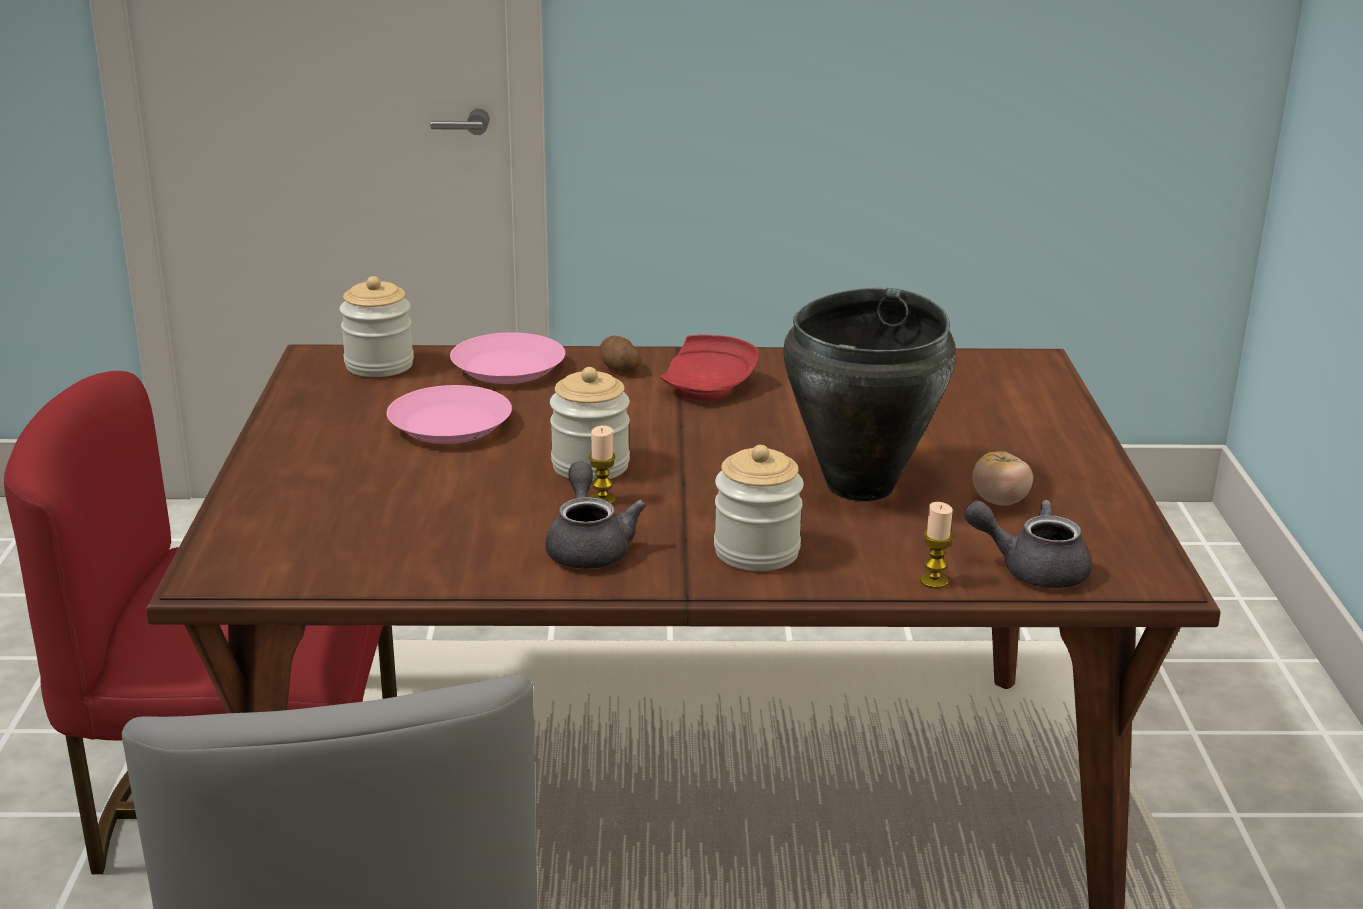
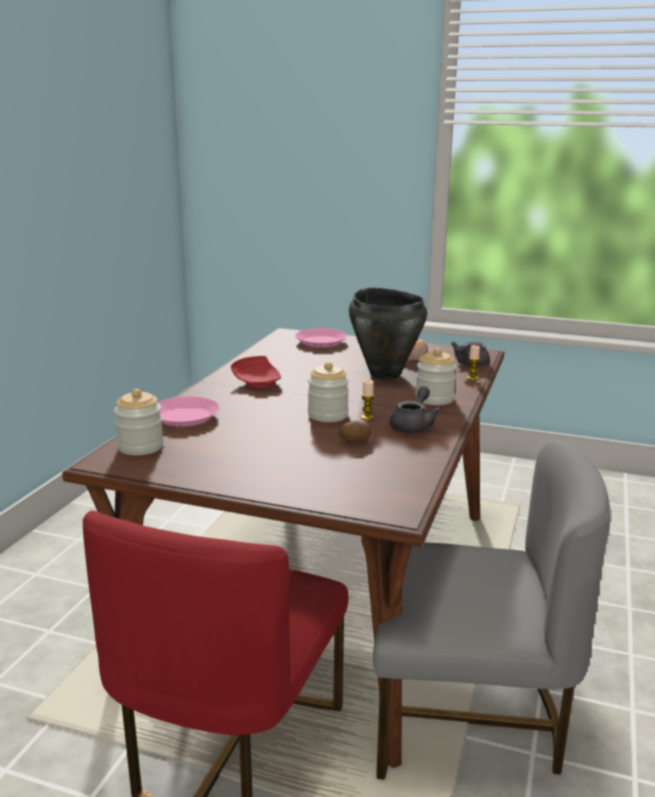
camera: 70 degrees left, 5 degrees down
(451, 425) = (250, 437): pink plate -> pink plate (321, 342)
(589, 547) = (413, 425): grey teapot -> grey teapot turned 105 degrees clockwise
(618, 368) = (215, 395): potato -> potato (355, 441)

